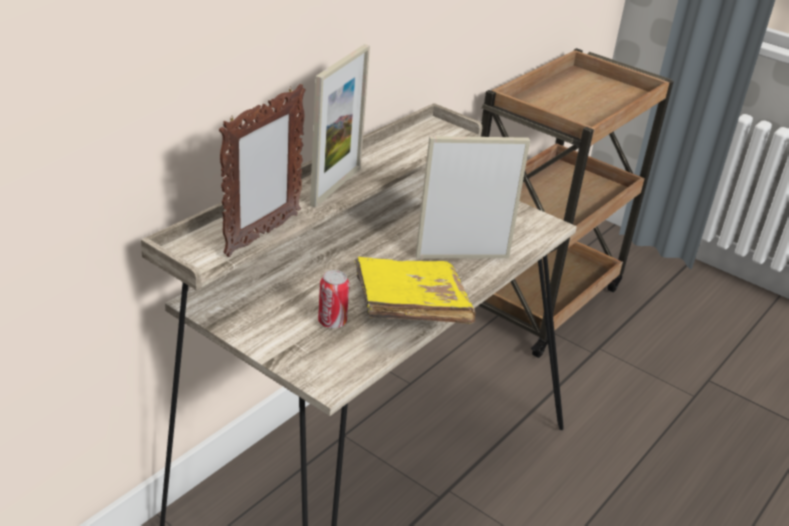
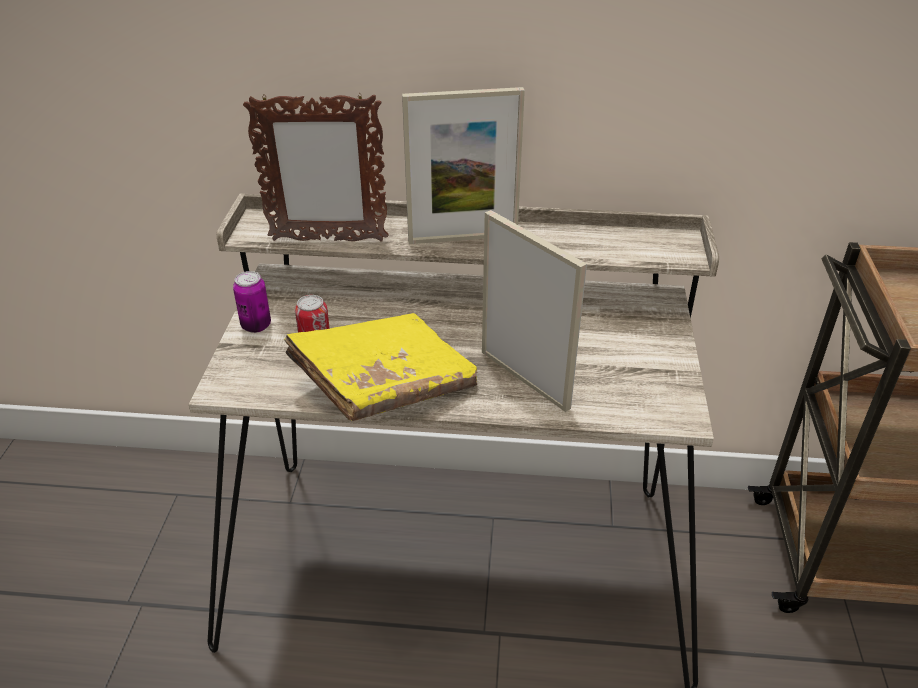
camera: 60 degrees right, 5 degrees up
(262, 337) = (256, 325): none -> can

